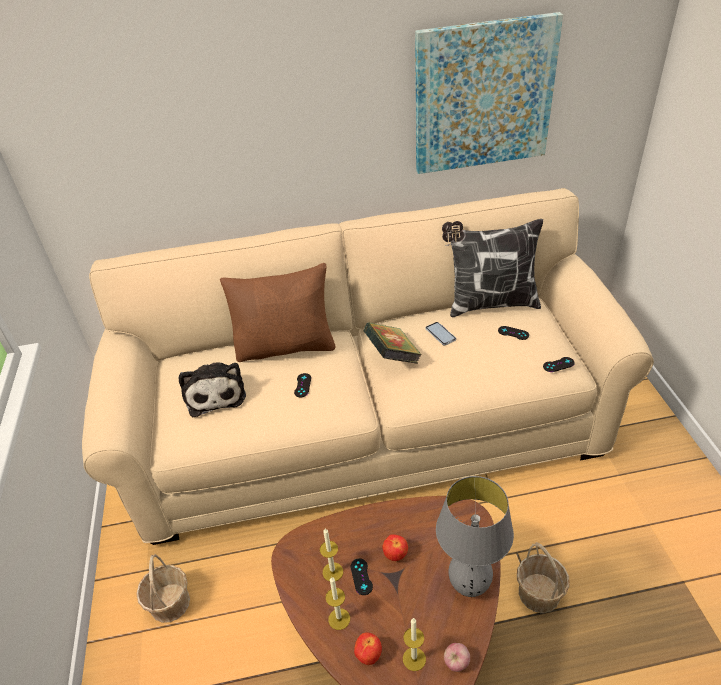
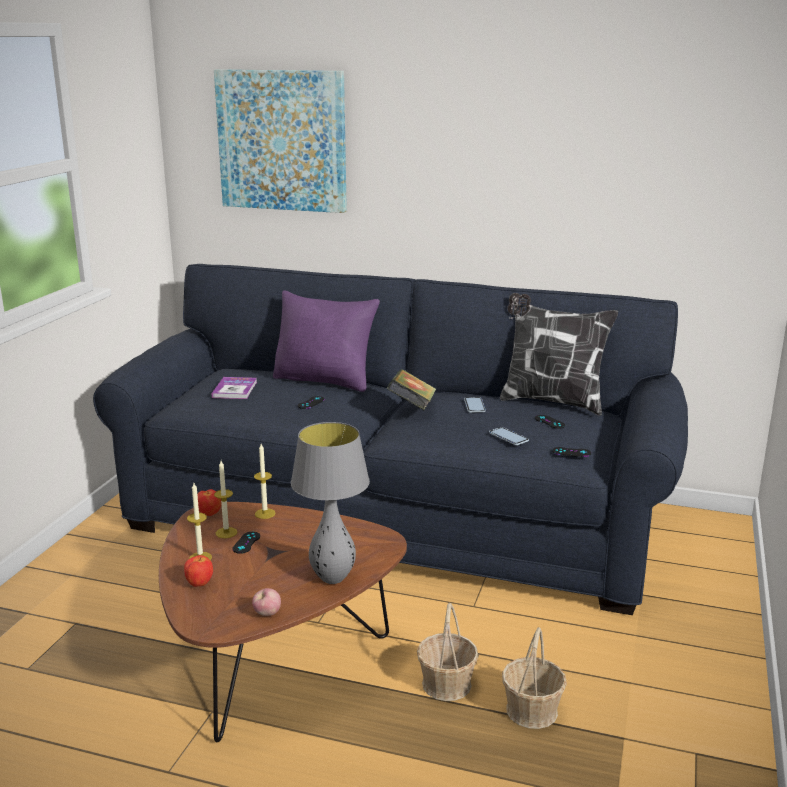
camera: 25 degrees right, 20 degrees down
(170, 603) = (109, 567): basket -> basket (532, 710)
(215, 393) = (235, 389): plush toy -> book
(286, 347) = (325, 380): brown pillow -> purple pillow
(368, 429) = (394, 518): beige sofa -> blue sofa
(395, 555) = (290, 541): apple -> apple (209, 514)
(414, 659) = (234, 599): candle -> candle (265, 513)
(483, 95) = (589, 181): picture -> picture (282, 140)
(501, 366) = (508, 437): none -> phone

